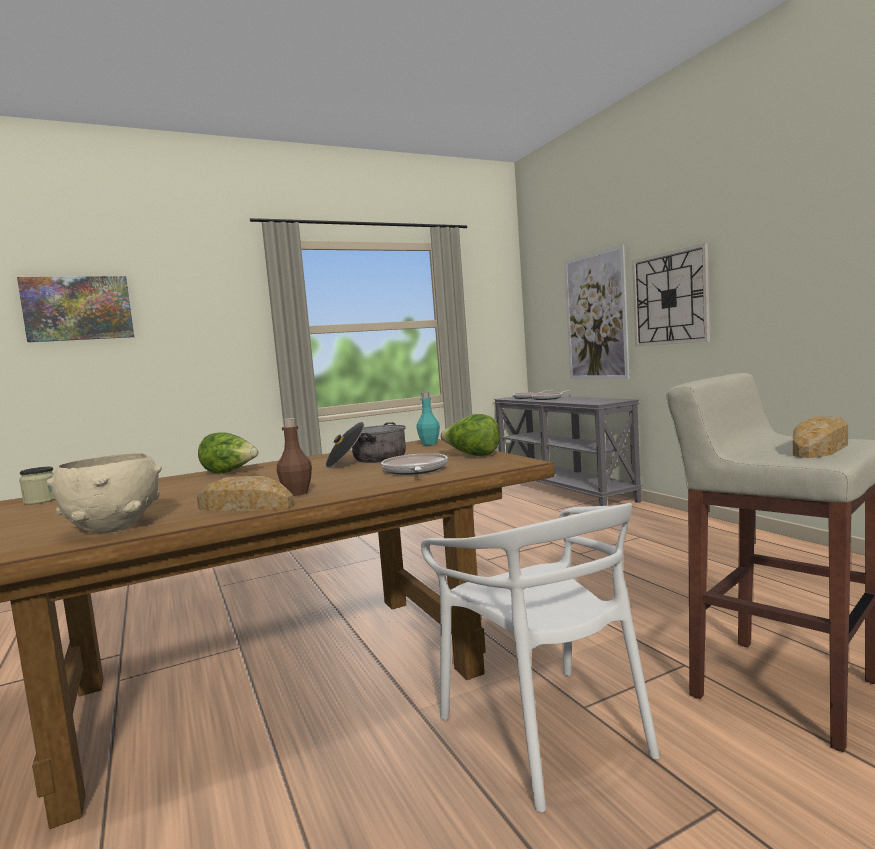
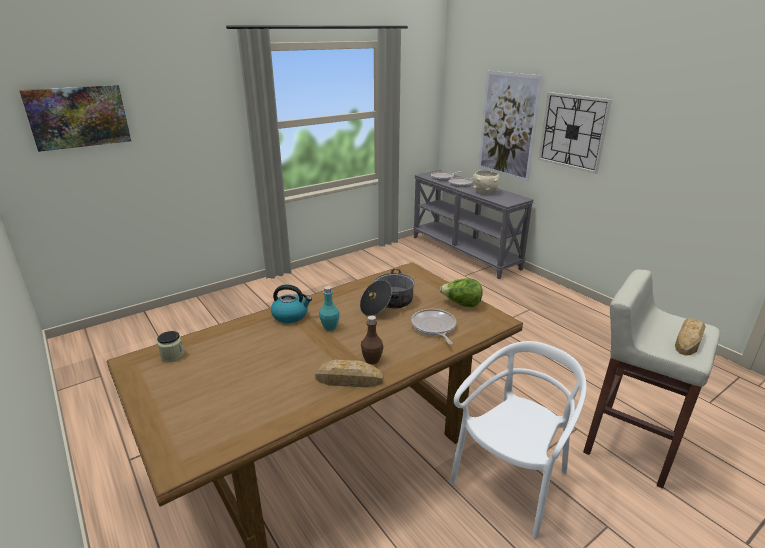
camera: 10 degrees left, 20 degrees up
(114, 528) = (278, 408): beige bowl -> beige bowl (485, 192)
(230, 472) = (291, 315): lettuce -> kettle
(429, 444) = (416, 275): turquoise bottle -> turquoise bottle (330, 327)
(546, 731) = (512, 481): white chair -> white chair turned 105 degrees counterclockwise

